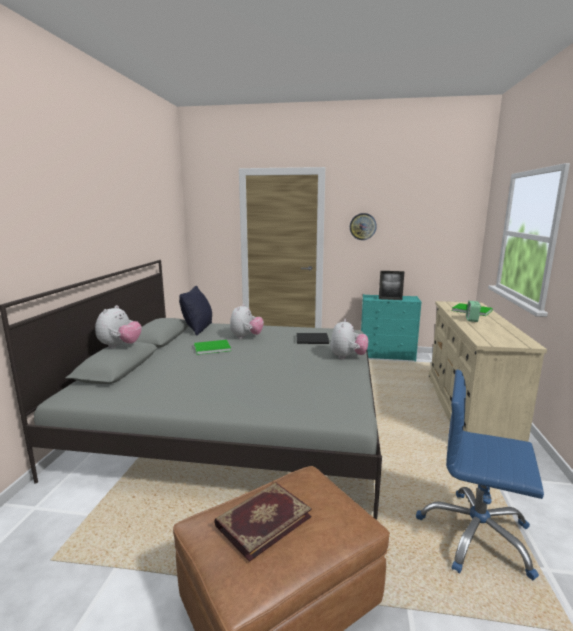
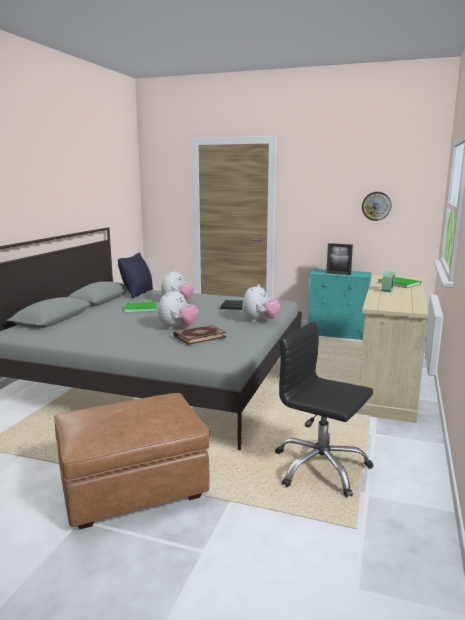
camera: 10 degrees right, 0 degrees up
(120, 346) = (55, 299): plush toy -> plush toy (177, 328)
(262, 520) = (115, 413): book -> book (199, 336)
(362, 226) = (314, 197): wall clock -> wall clock (376, 206)
(476, 535) = (320, 468): blue office chair -> black office chair

